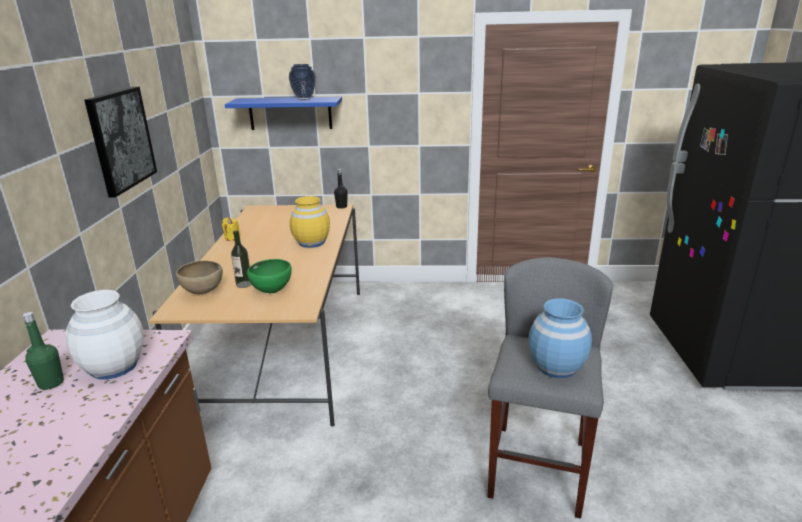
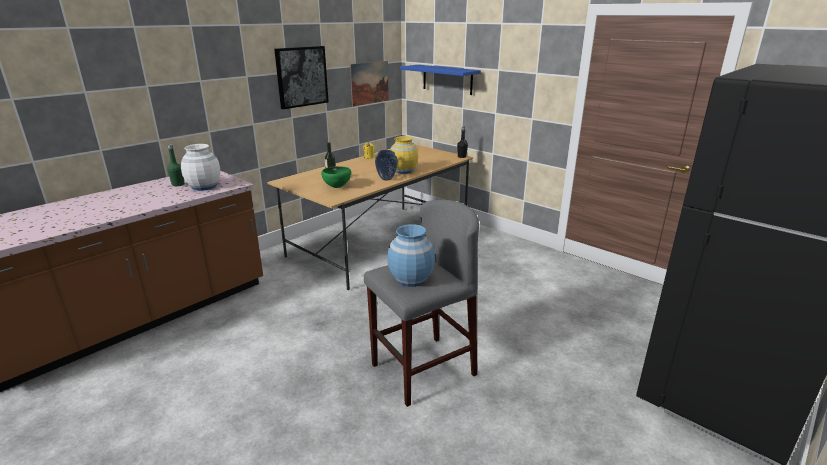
camera: 40 degrees right, 0 degrees up
(184, 133) = (369, 83): none -> picture
(203, 293) = (307, 177): brown bowl -> none
(304, 99) = (450, 69): vase -> vase (386, 179)

